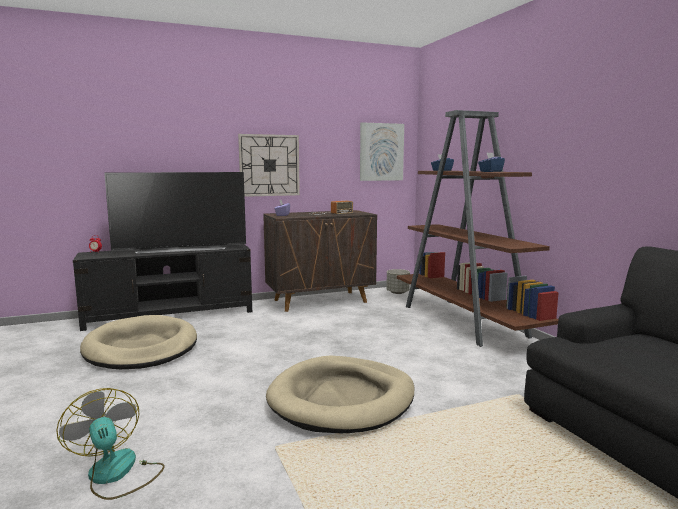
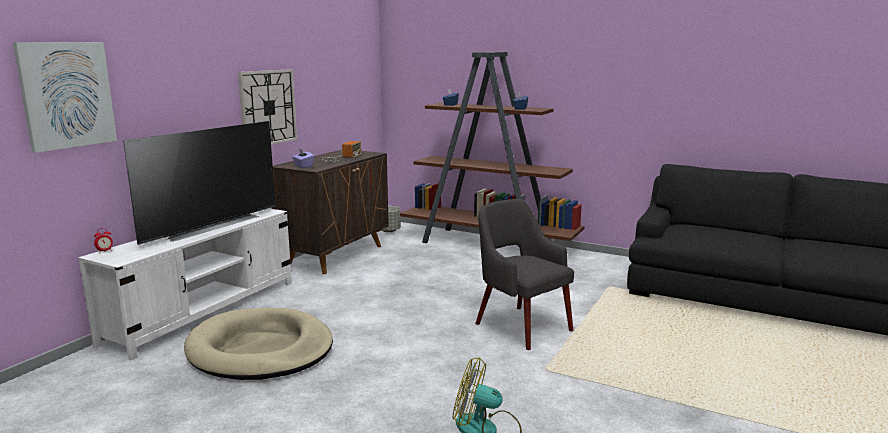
camera: 40 degrees left, 5 degrees up
(171, 315) = (204, 311): black tv stand -> white tv stand
(342, 399) = (521, 326): beige dog bed -> grey armchair
(381, 152) = (356, 82): picture -> picture (67, 95)

